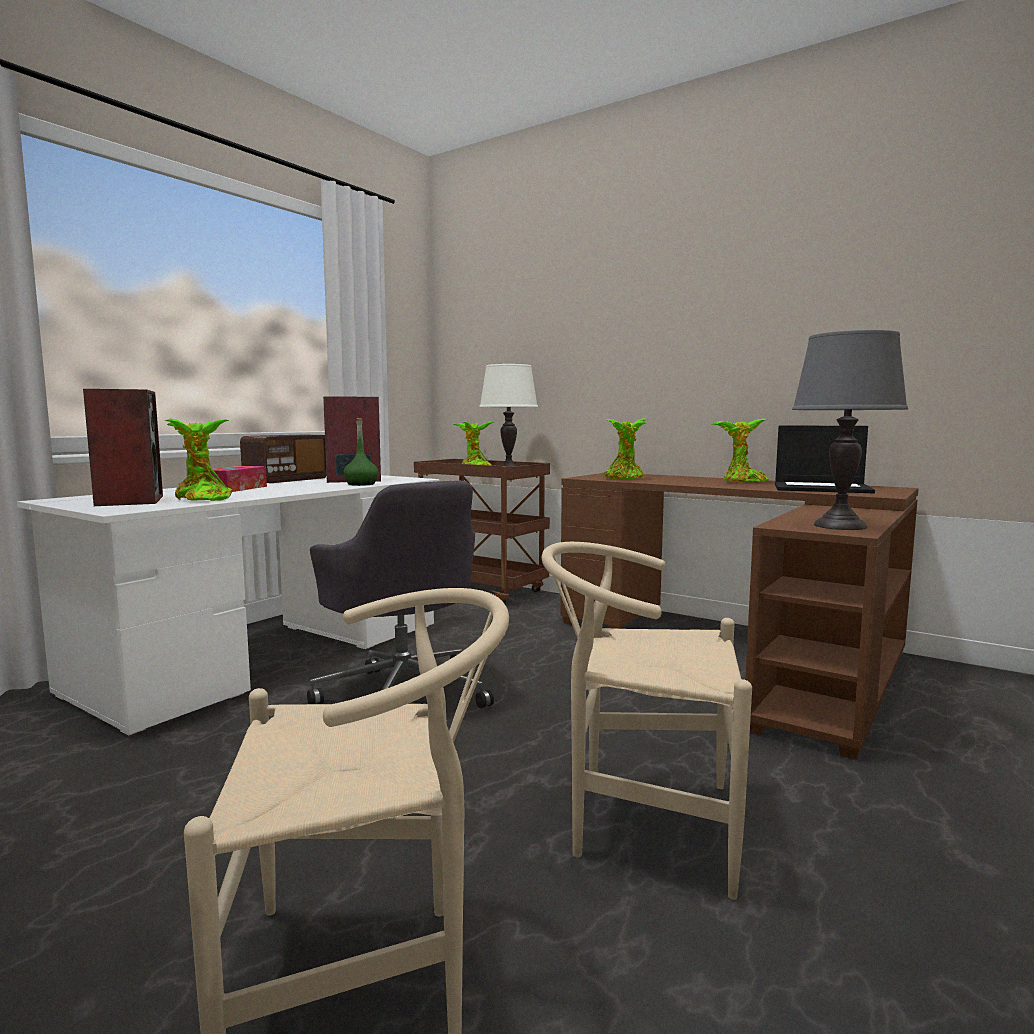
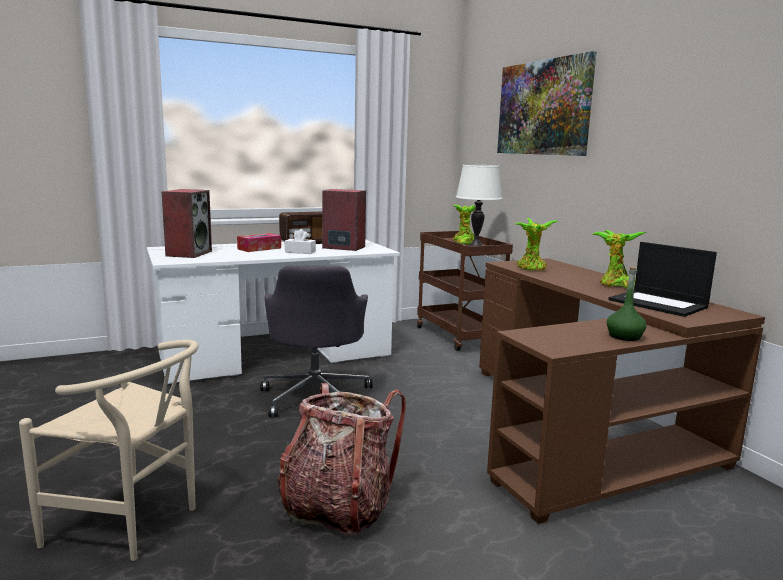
camera: 30 degrees right, 5 degrees up
(201, 499) = (222, 256): potted plant -> none
(308, 487) = (300, 252): none -> white tissue box
(361, 484) = (336, 252): green bottle -> green bottle (624, 337)
(578, 296) = (543, 108): none -> picture
(639, 823) = (338, 507): beige chair -> backpack
(840, 526) = (565, 342): grey table lamp -> none

